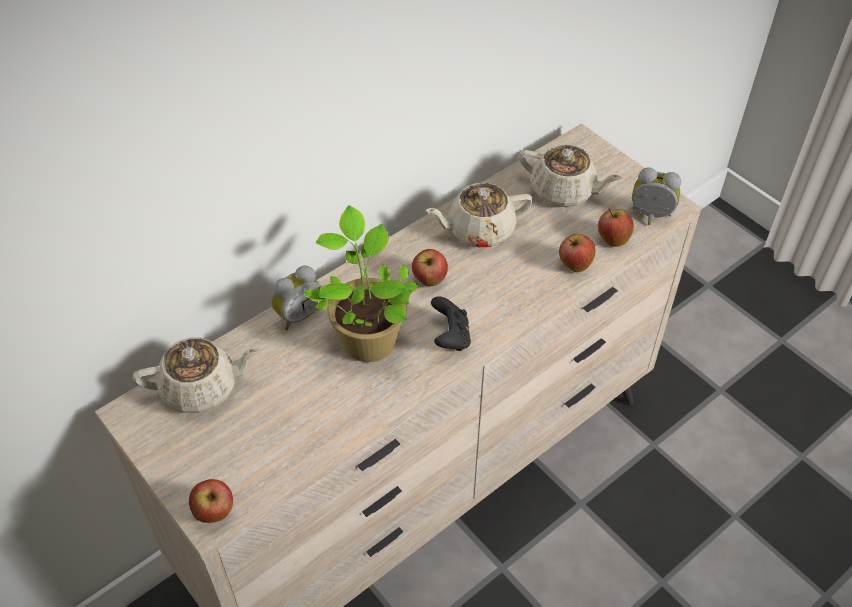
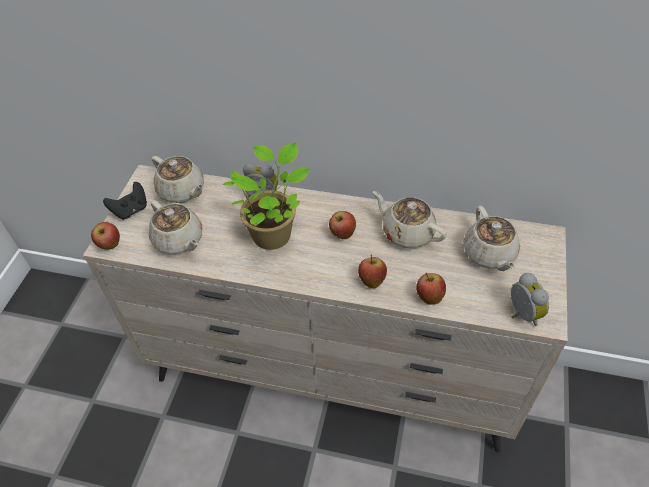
camera: 55 degrees right, 0 degrees up
(284, 433) = (179, 240): none -> beige teapot
(450, 337) = (308, 270): black game controller -> black game controller (131, 210)
(612, 239) = (475, 305): apple -> apple (371, 280)

